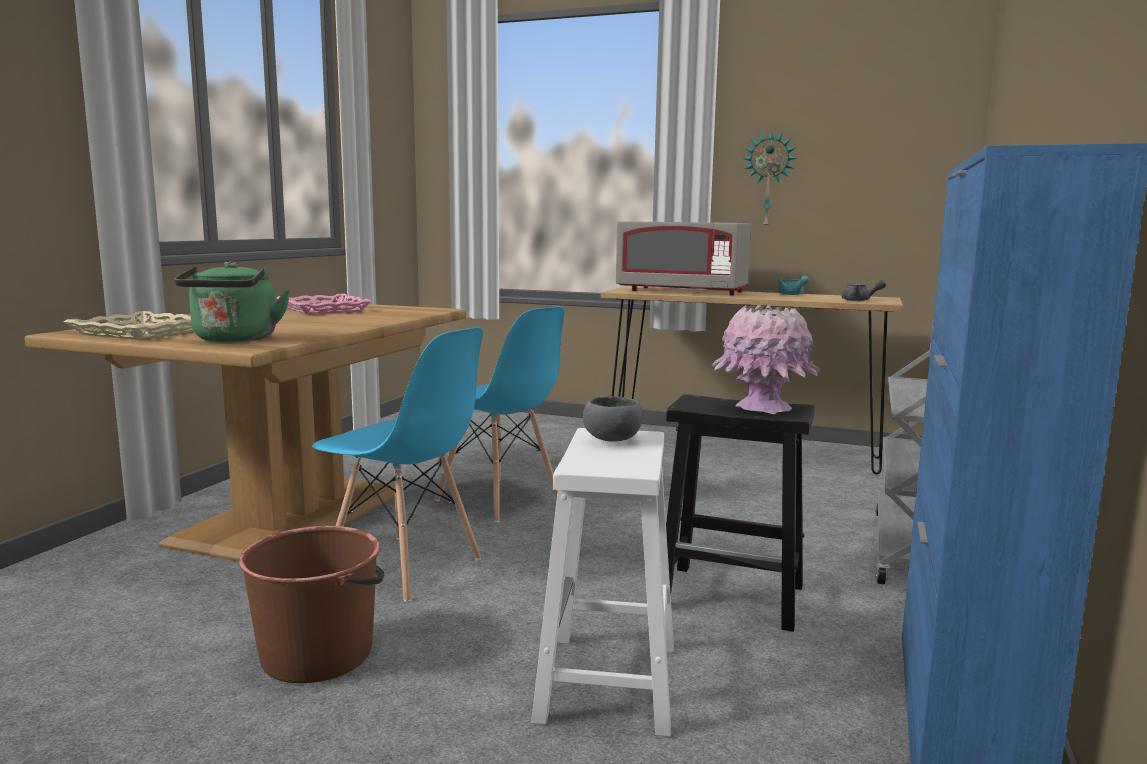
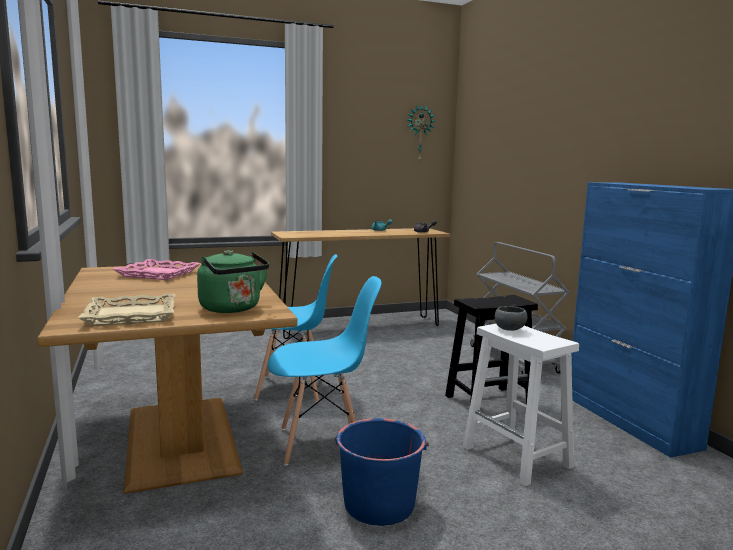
camera: 40 degrees left, 0 degrees up
(319, 654) = (379, 504): brown bucket -> blue bucket
(682, 291) = (322, 233): grey microwave -> none
(763, 408) = (505, 300): pink vase -> none
(769, 180) = (350, 161): wall clock -> wall clock (419, 133)

